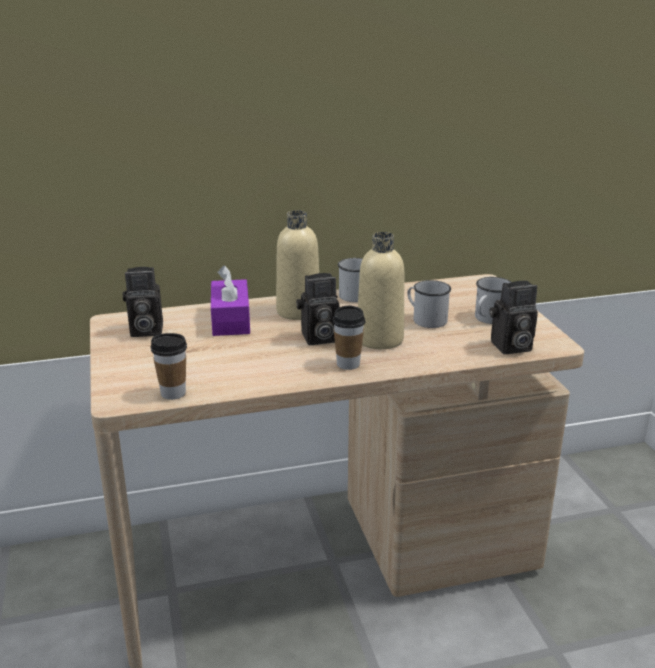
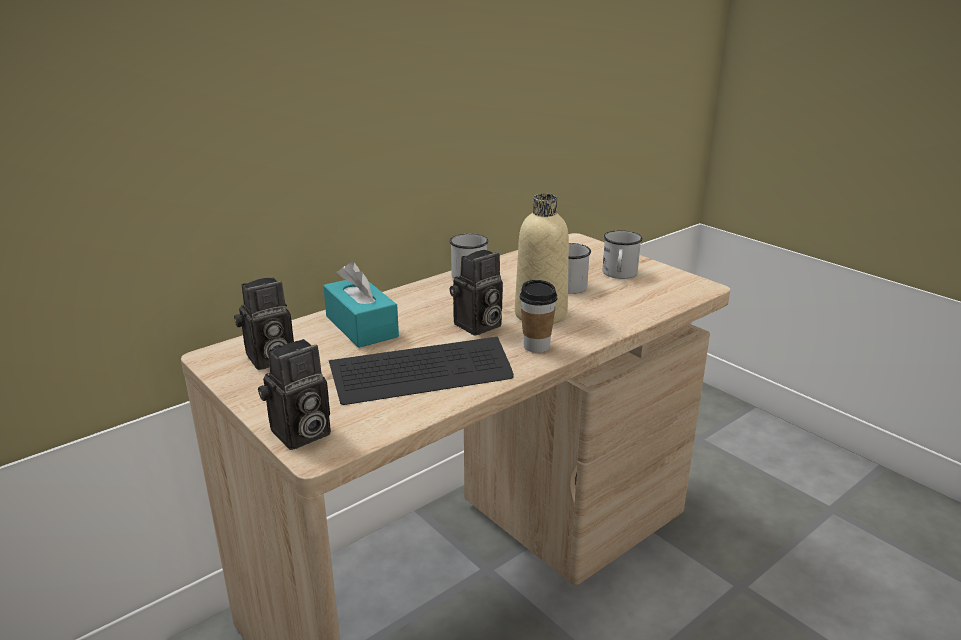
camera: 25 degrees left, 0 degrees up
(173, 393) = (377, 424): cup -> none
(231, 320) = (361, 326): purple tissue box -> turquoise tissue box
(239, 365) = (422, 374): none -> keyboard
(298, 311) = (427, 302): beige bottle -> none
(510, 347) = (666, 297): camera -> camera (299, 435)

